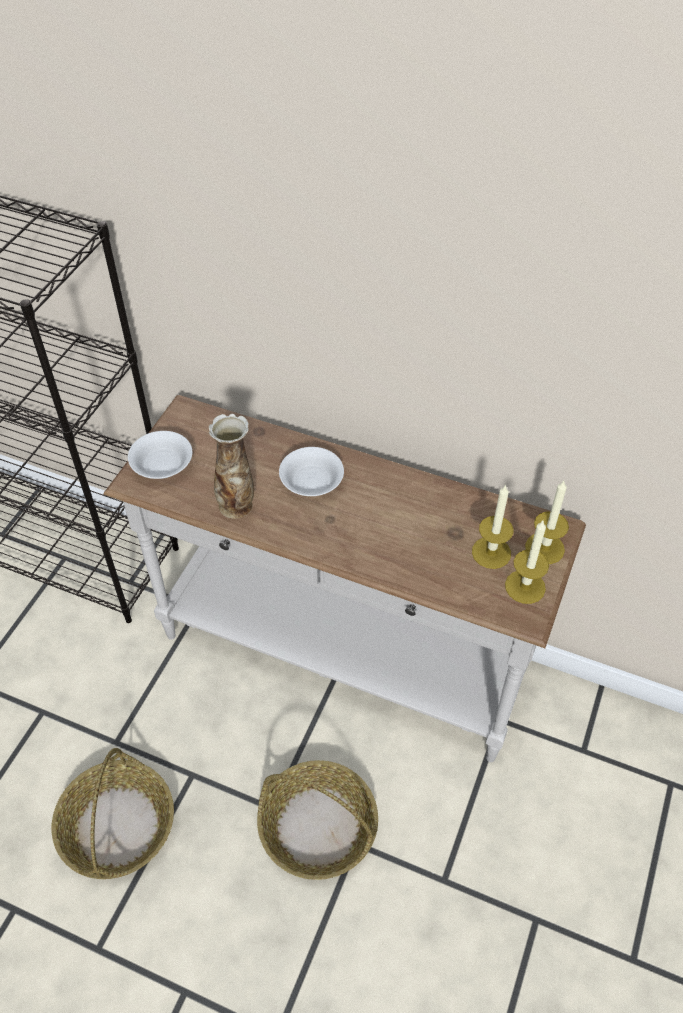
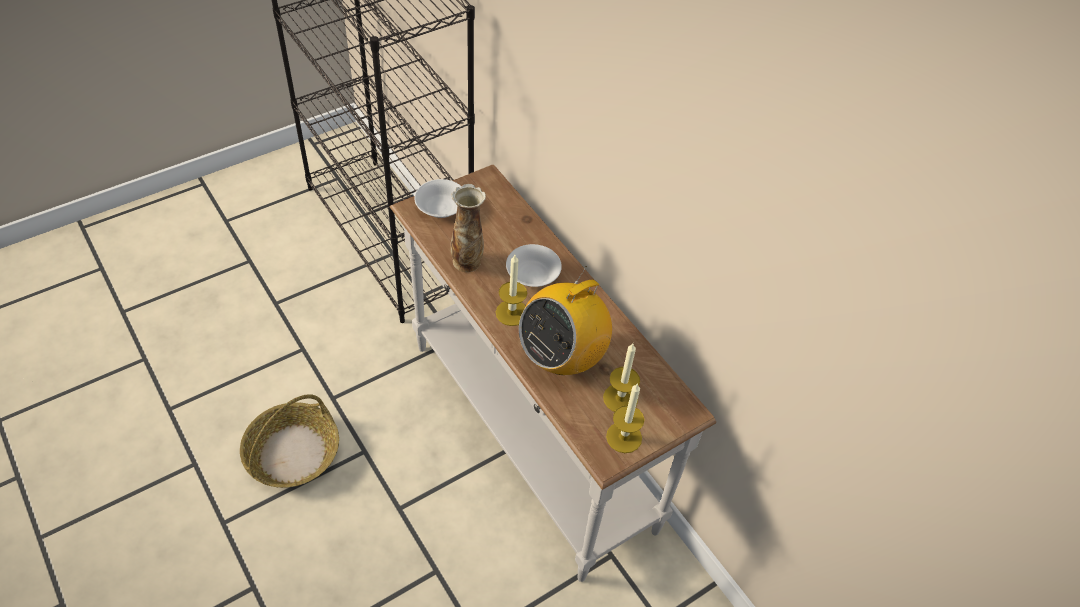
camera: 30 degrees right, 0 degrees up
(317, 826) = (419, 541): basket -> none
(407, 545) = (562, 357): none -> radio
(544, 548) = (664, 419): candle -> candle (512, 312)

